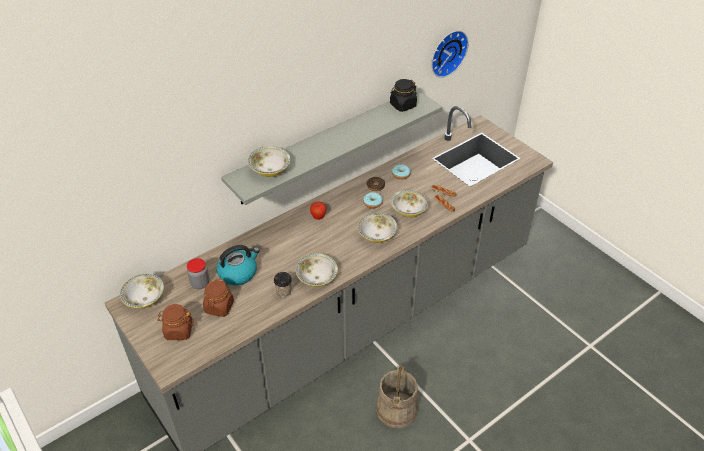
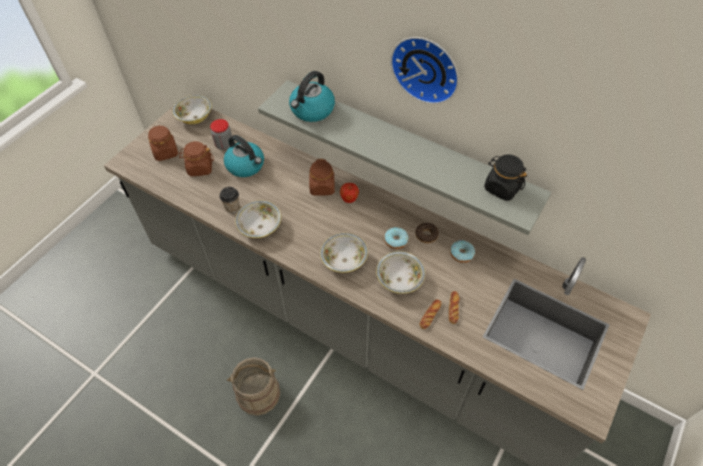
camera: 70 degrees right, 10 degrees up
(270, 170) = (312, 110): bowl -> kettle
(295, 229) = (322, 187): none -> brown jar
(447, 52) = (622, 189): wall clock -> wall clock (426, 68)

